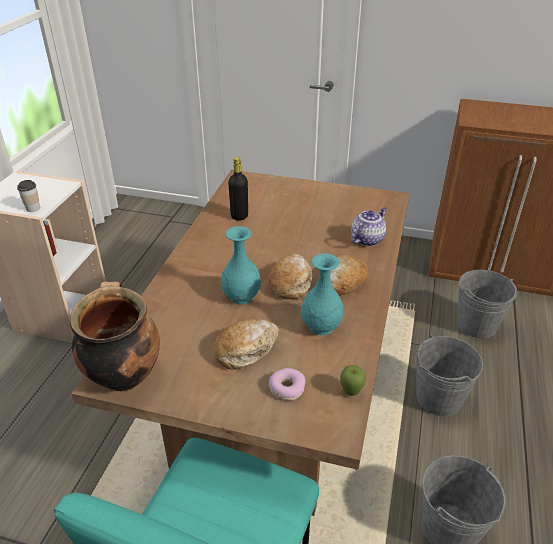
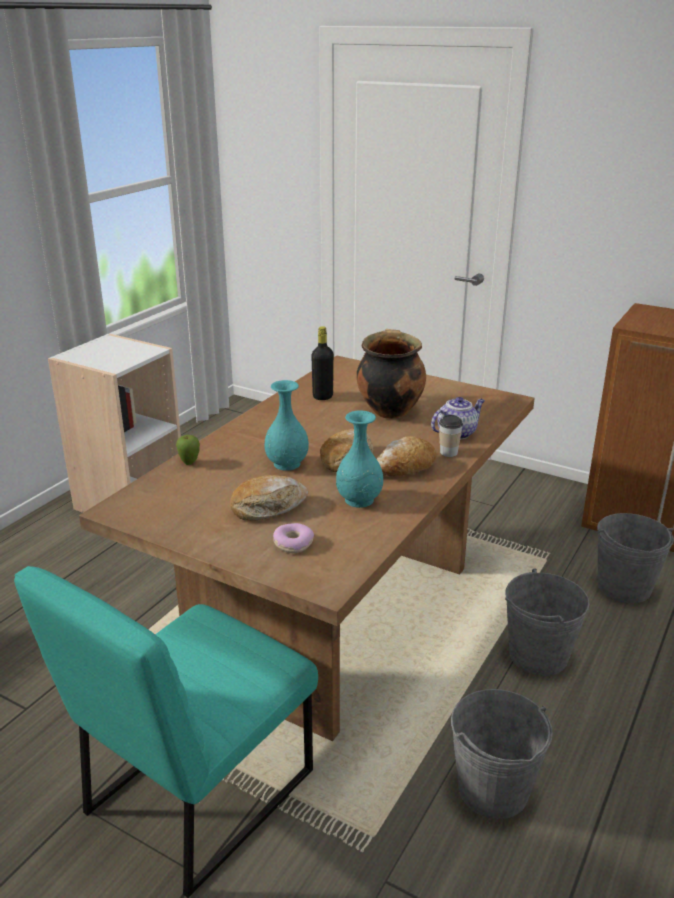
camera: 15 degrees right, 10 degrees down
(33, 208) = (111, 365): cup -> cup (448, 452)
(123, 374) = (135, 508): cooking pot -> cooking pot (389, 410)
(351, 392) = (360, 557): apple -> apple (189, 463)

